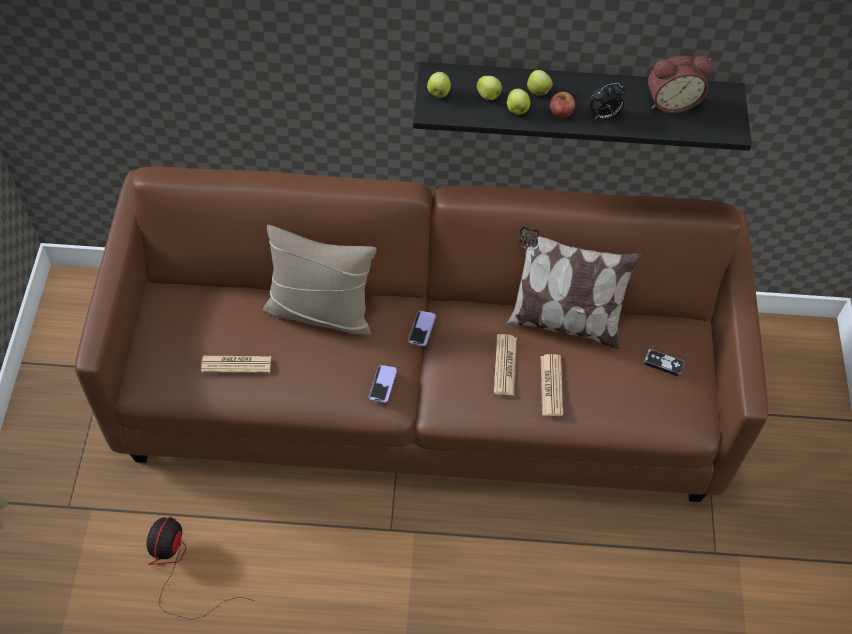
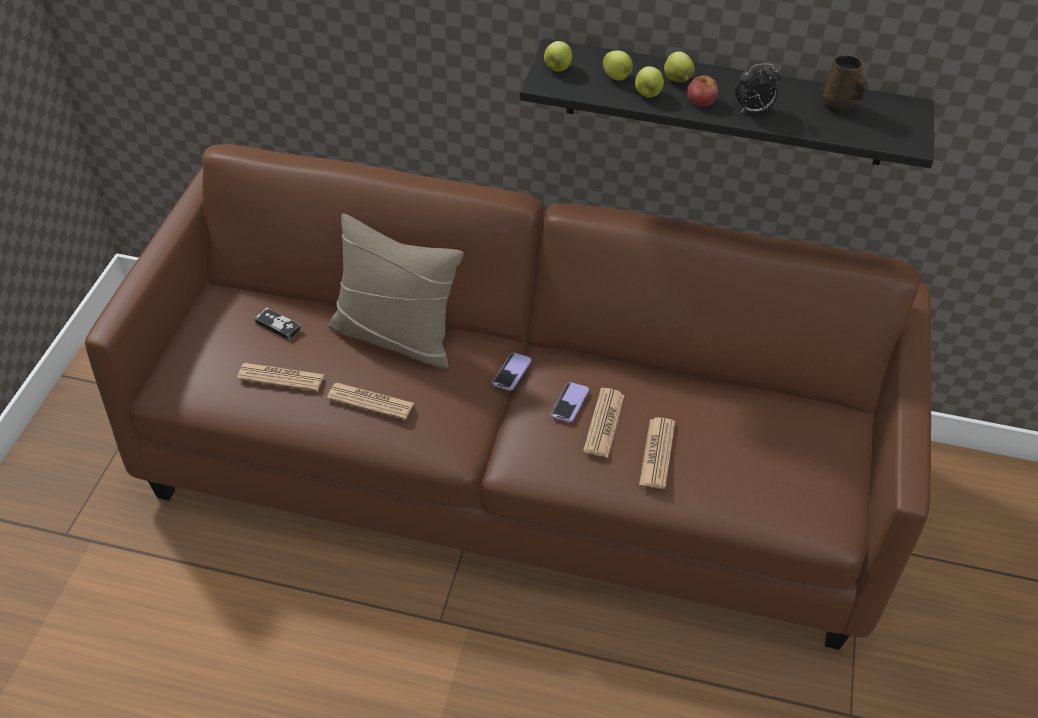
camera: 10 degrees right, 10 degrees down
(179, 568) = (173, 624): fan -> none
(315, 375) = (370, 401): none -> newspaper
(382, 384) = (449, 423): phone -> phone (569, 403)
(562, 321) = (685, 386): pillow -> none
(663, 364) = (803, 449): game controller -> game controller (278, 325)
(671, 101) = (838, 106): alarm clock -> brown mug

